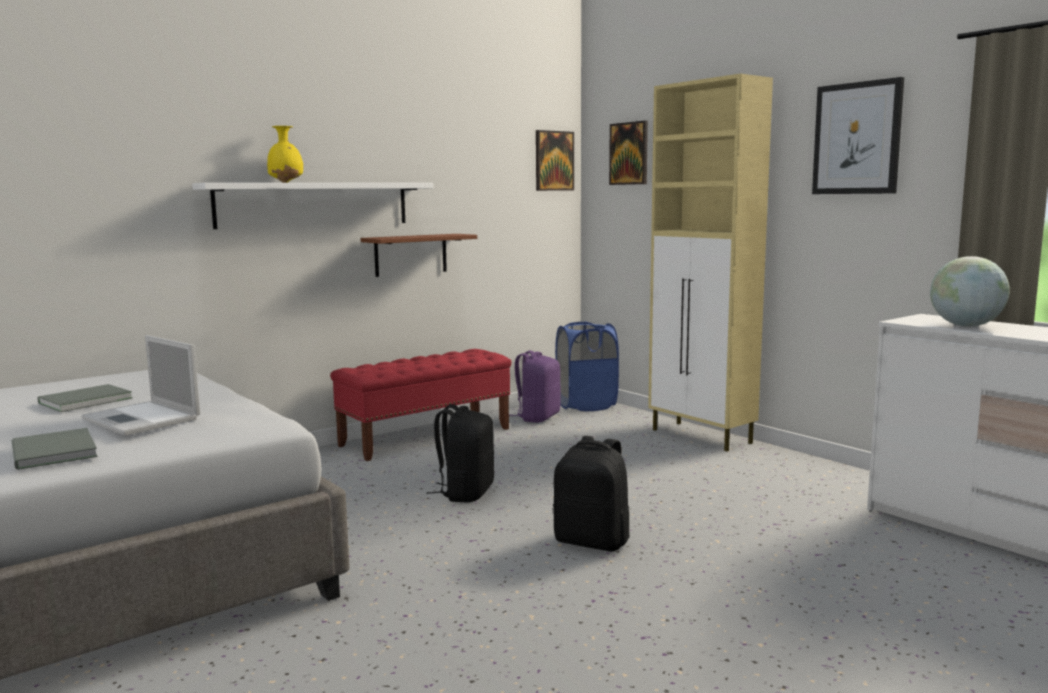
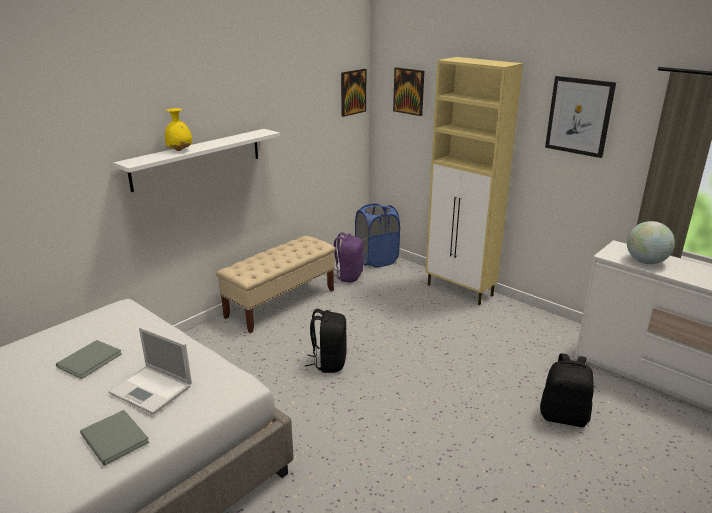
camera: 10 degrees left, 15 degrees up
(411, 254) = (262, 179): brown shelf -> none
(426, 437) = (281, 303): red bench -> beige bench
(592, 541) = (423, 404): black backpack -> black backpack (564, 416)

